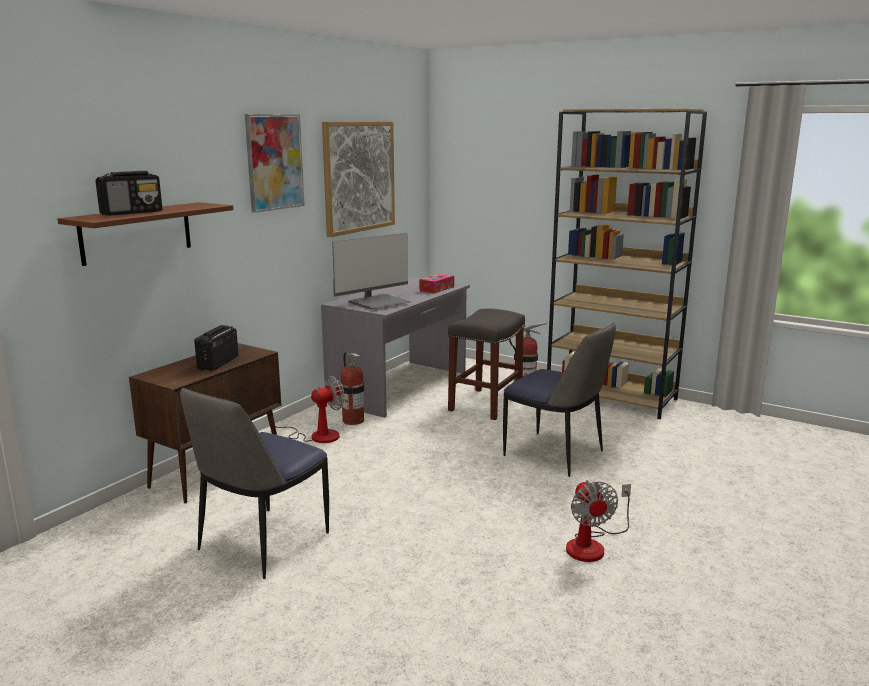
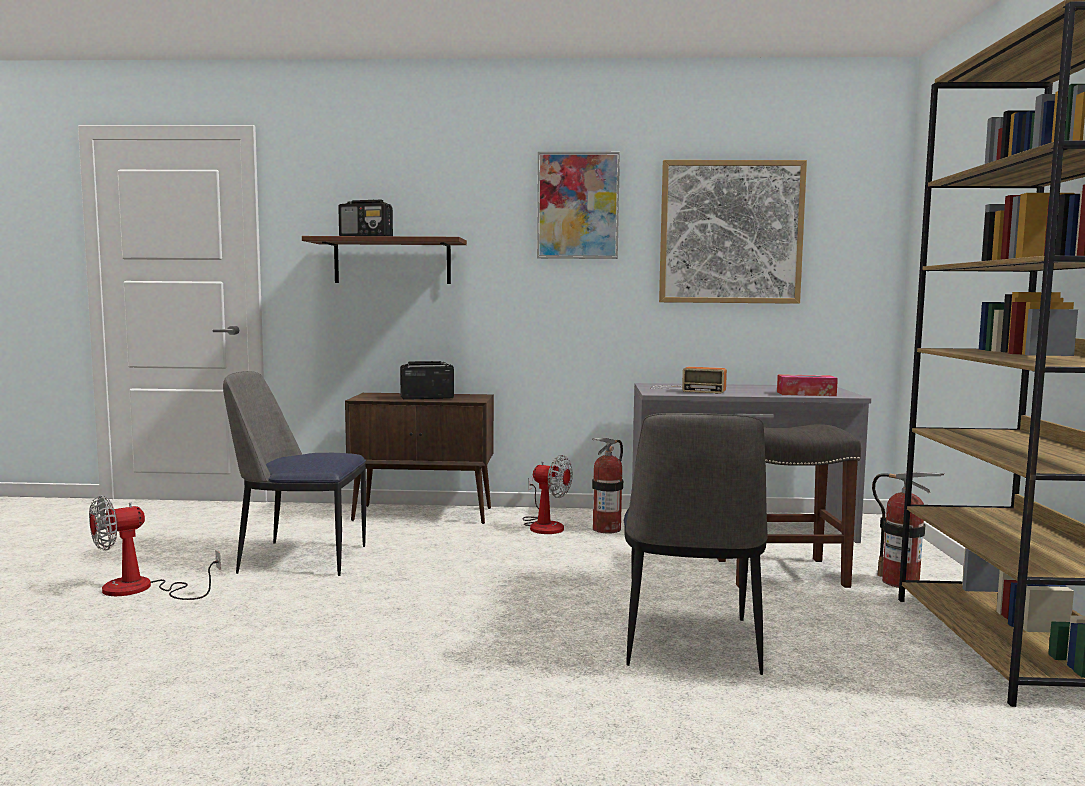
camera: 60 degrees right, 10 degrees down
(378, 302) = (685, 389): monitor -> radio
(592, 545) = (427, 718): fan -> fan (141, 589)

